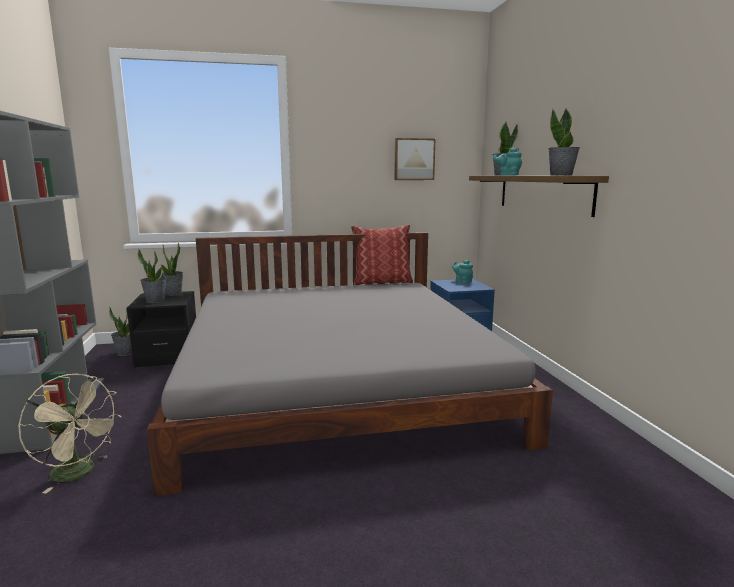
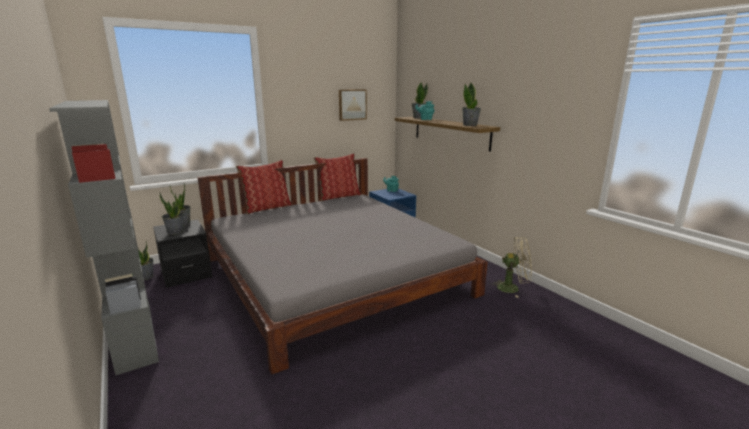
camera: 20 degrees left, 5 degrees up
(79, 473) = (201, 373): beige fan -> beige fan (512, 288)
(280, 286) = (267, 208): none -> pillow

